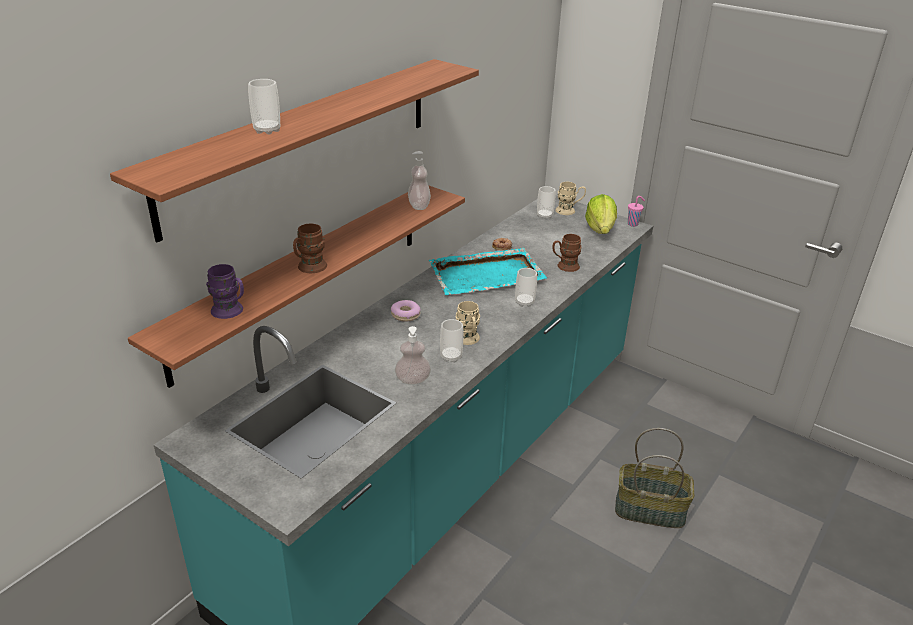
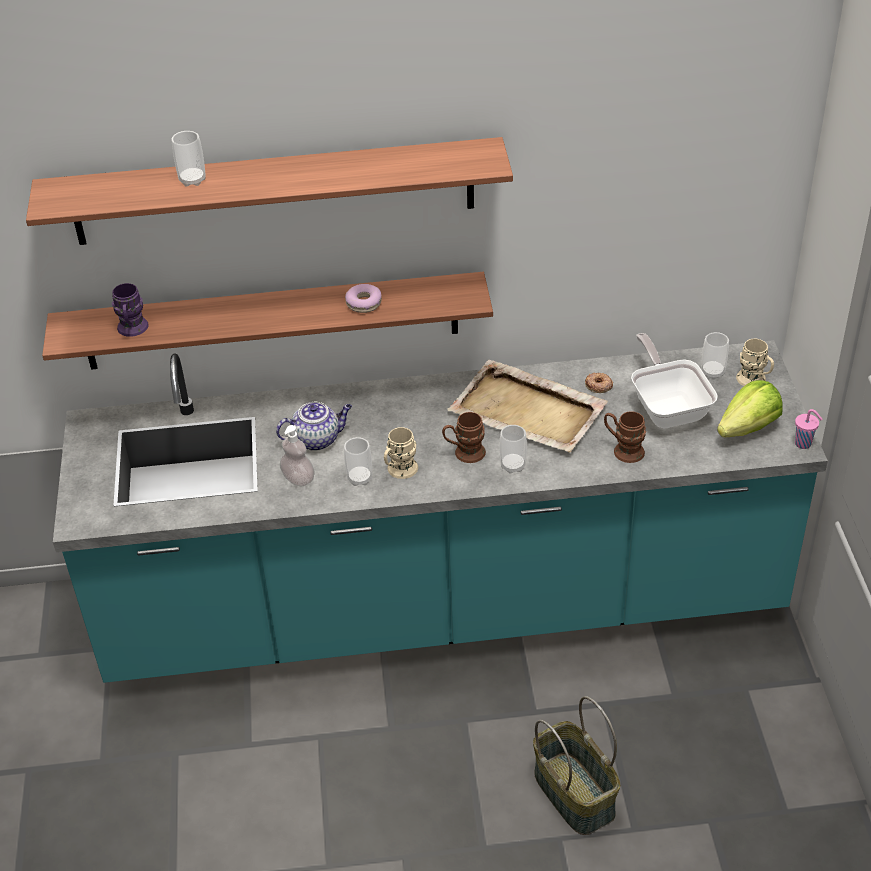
camera: 50 degrees right, 10 degrees up
(309, 268) = (240, 319): brown mug -> brown mug (464, 453)
(388, 352) = (317, 439): none -> teapot
(405, 315) = (386, 409): donut -> donut (364, 303)
(419, 206) = (432, 299): soap dispenser -> none
(487, 274) = (528, 411): turquoise tray -> beige tray
(551, 239) = (668, 407): none -> frying pan

